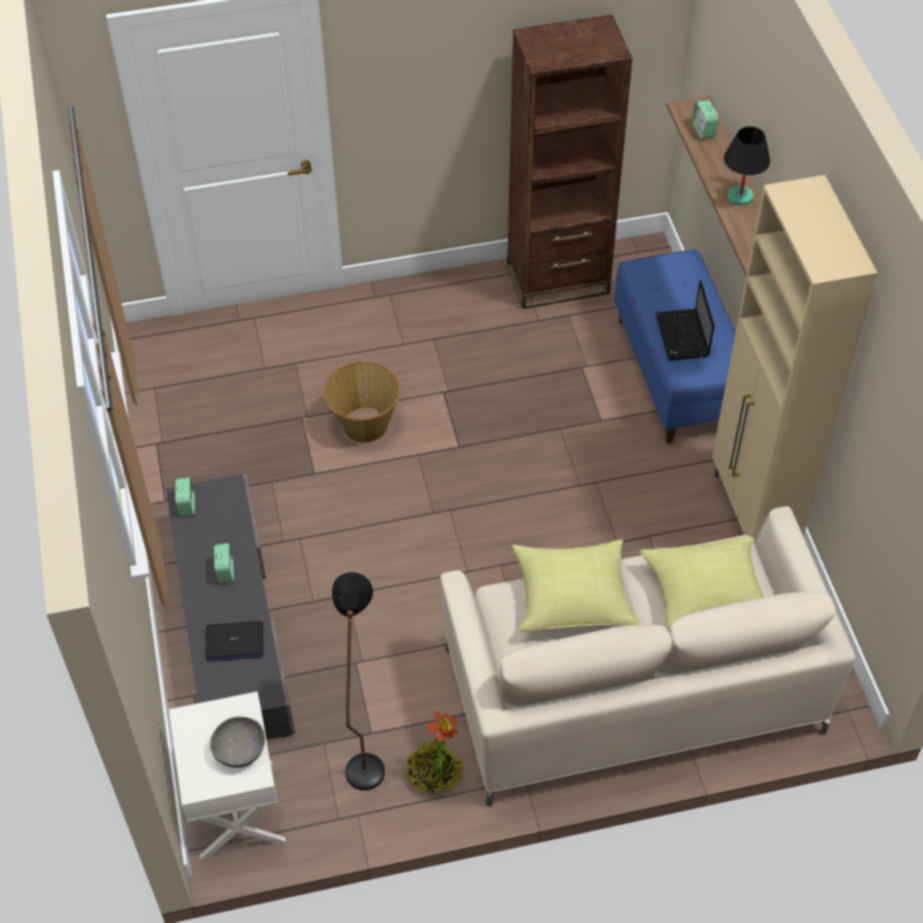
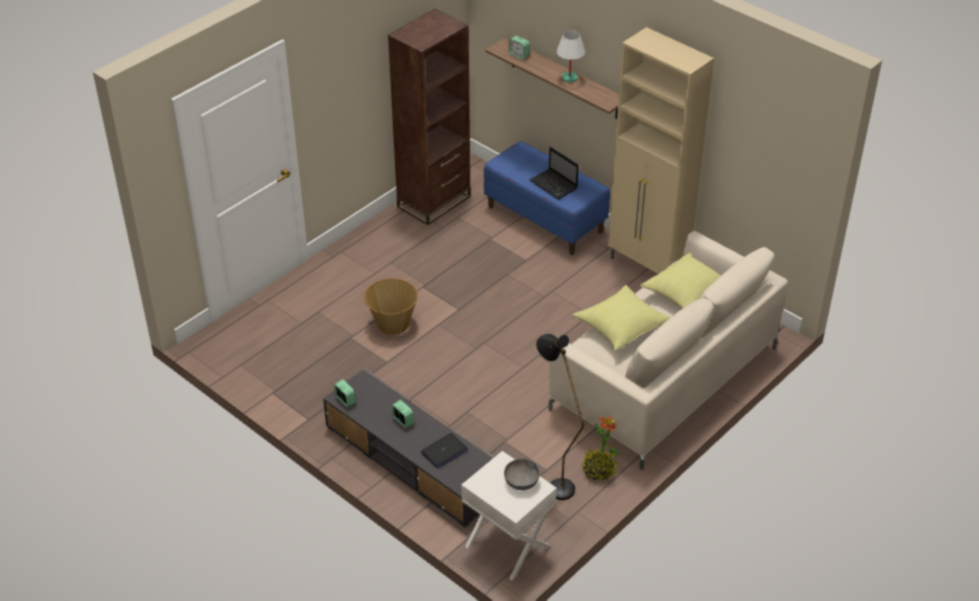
camera: 35 degrees left, 10 degrees down
(740, 197) = (569, 78): black table lamp -> white table lamp

